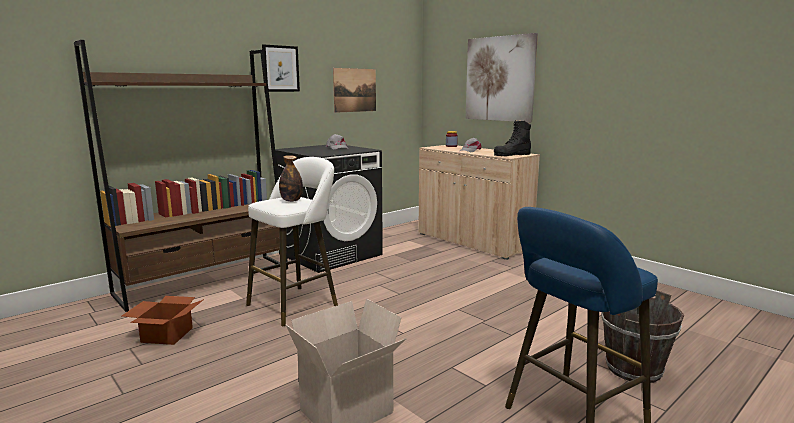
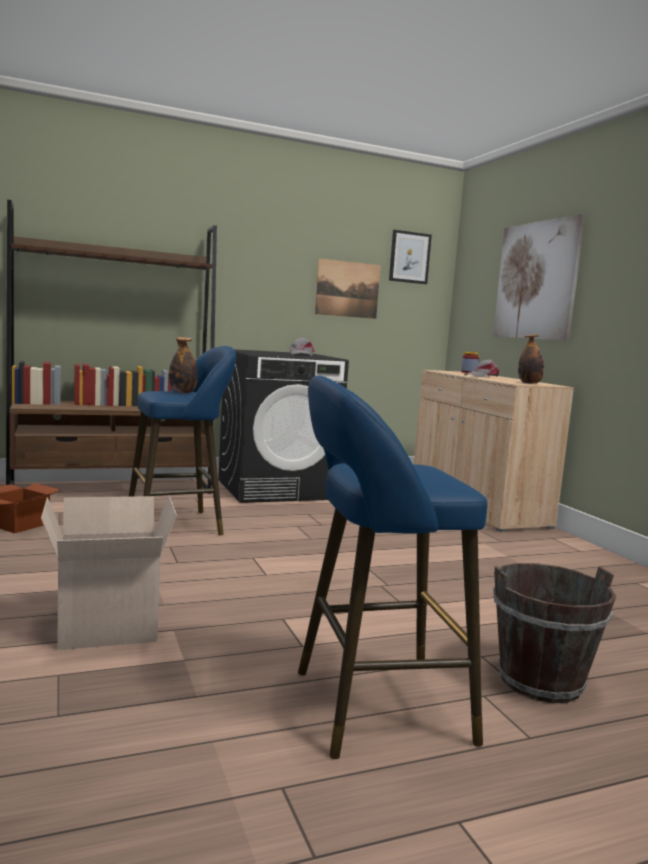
camera: 20 degrees right, 5 degrees down
(280, 68) = (247, 253): picture -> picture (409, 257)
(296, 304) = (180, 525): white stool -> blue stool
(512, 155) = (529, 383): black boot -> bottle

